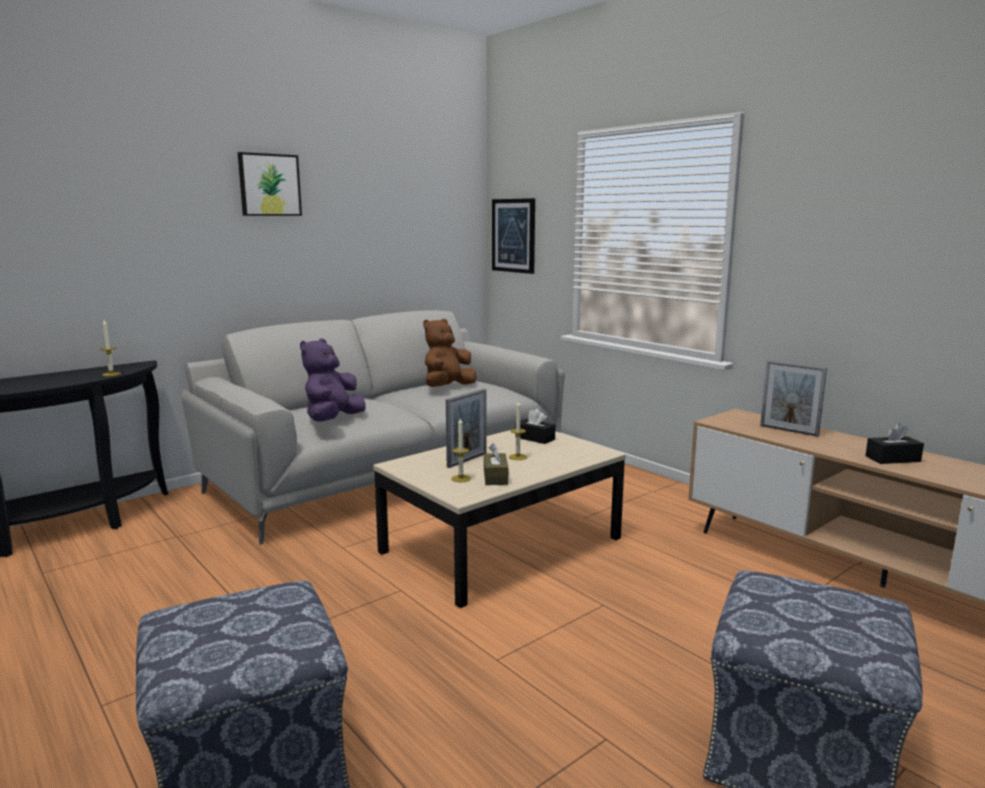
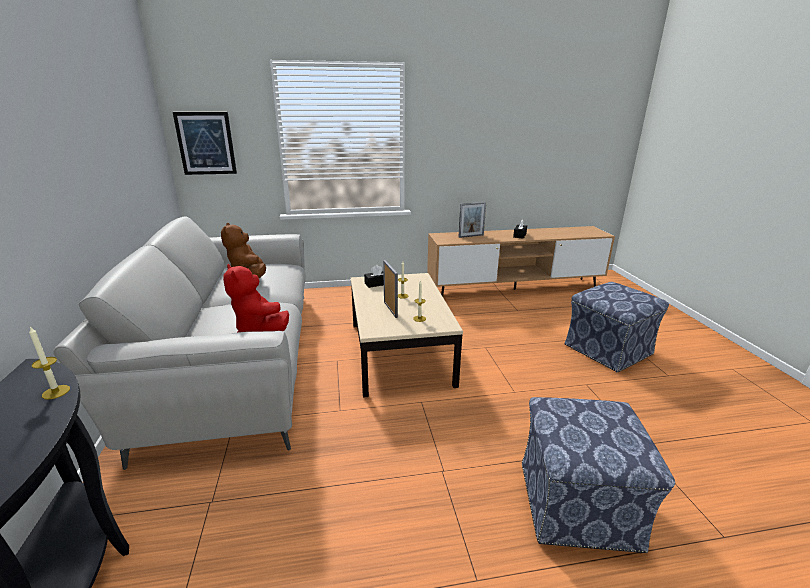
camera: 60 degrees left, 10 degrees up
(269, 185) = (45, 109): picture -> none
(333, 420) = (259, 329): purple plush toy -> red plush toy
(495, 477) = (427, 309): brown tissue box -> none

